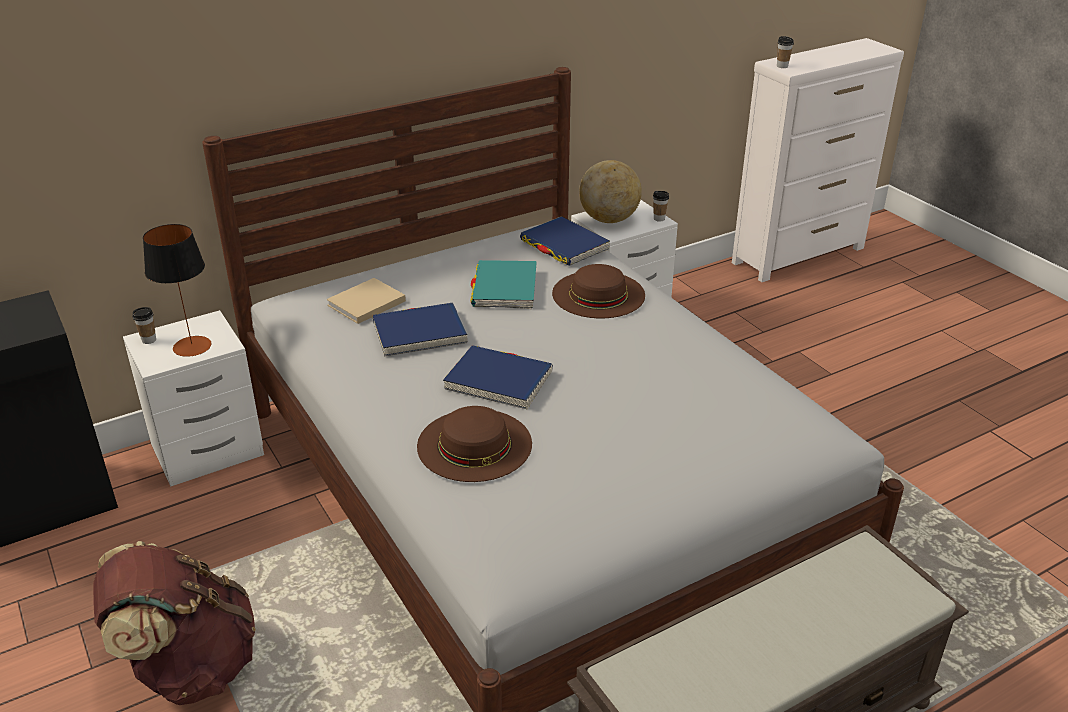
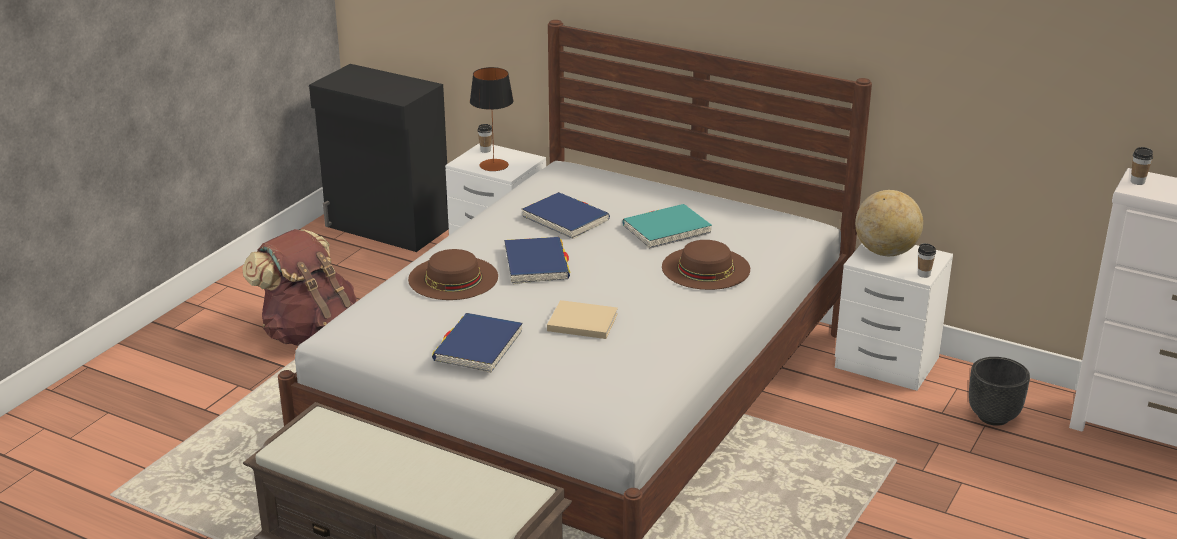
camera: 60 degrees right, 5 degrees down
(364, 304) = (582, 189): beige book -> beige book (580, 322)
(564, 245) = (770, 233): blue book -> blue book (478, 346)
(726, 303) = (994, 416): none -> black planter

